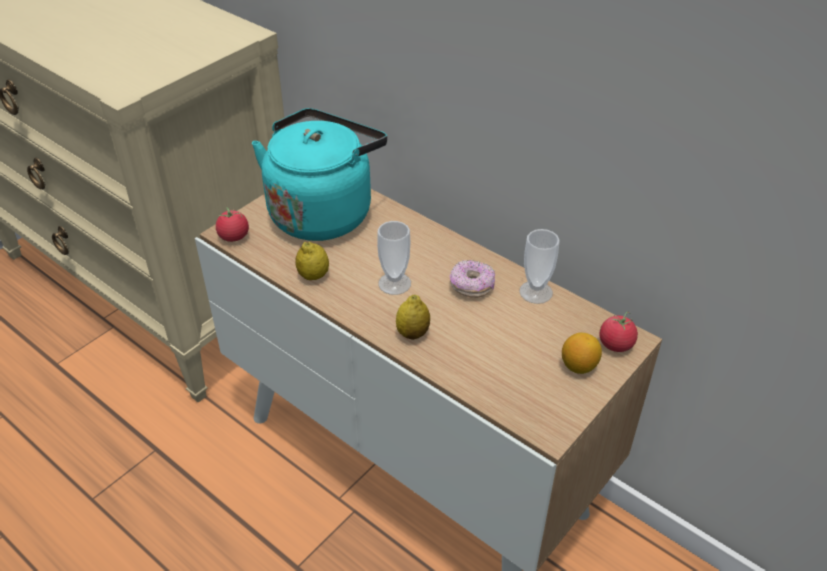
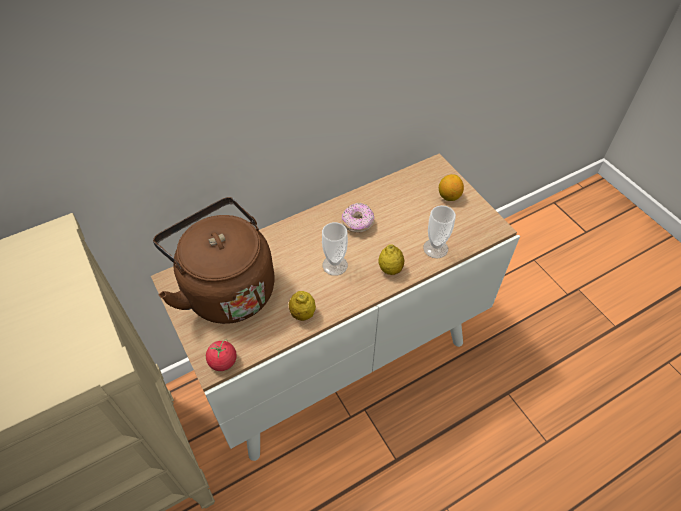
camera: 70 degrees left, 10 degrees up
(323, 212) = (226, 288): turquoise kettle -> brown kettle
(536, 292) = (377, 193): cup -> cup (435, 248)
(616, 344) = (437, 173): tomato -> none

